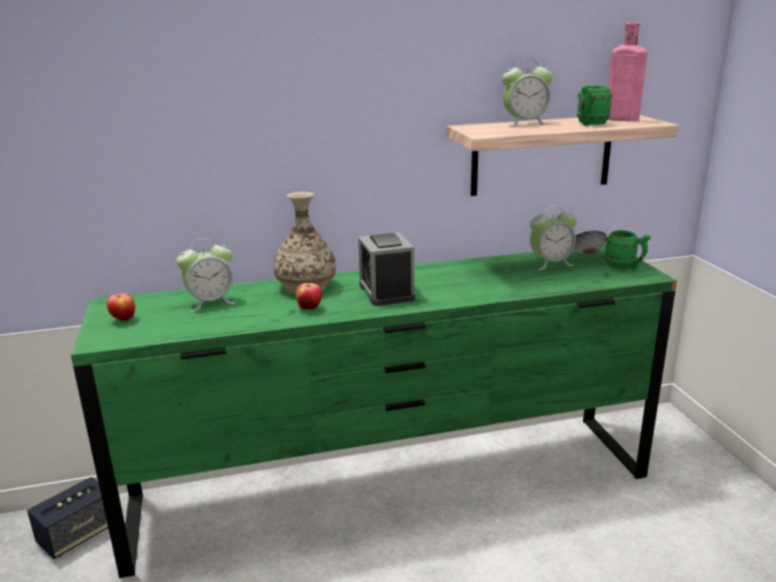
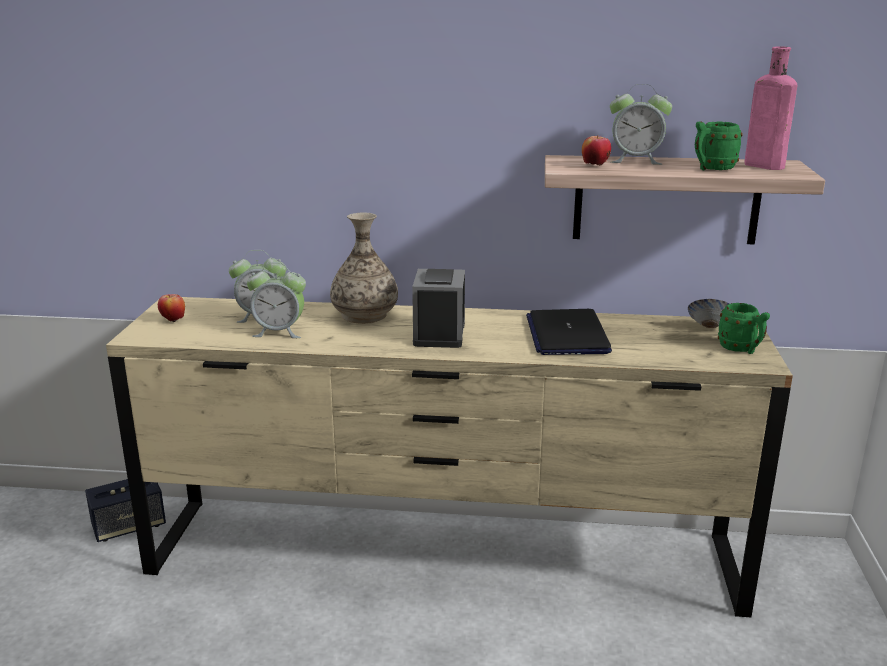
camera: 20 degrees right, 0 degrees up
(309, 308) = (347, 338): apple -> apple (595, 166)
(391, 488) = (443, 555): green dresser -> beige dresser
(489, 276) = (567, 334): none -> laptop
(550, 264) = (653, 332): alarm clock -> alarm clock (279, 332)

